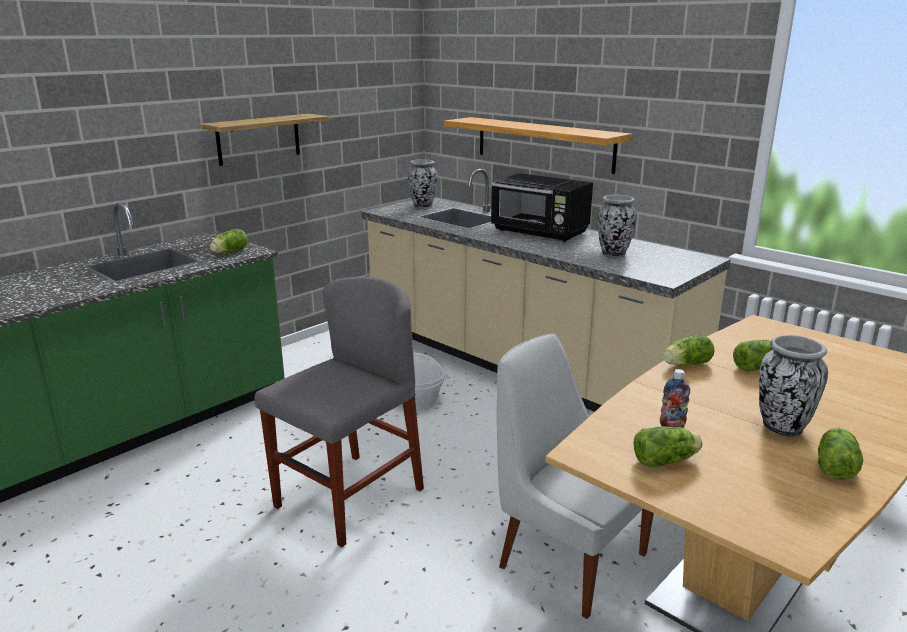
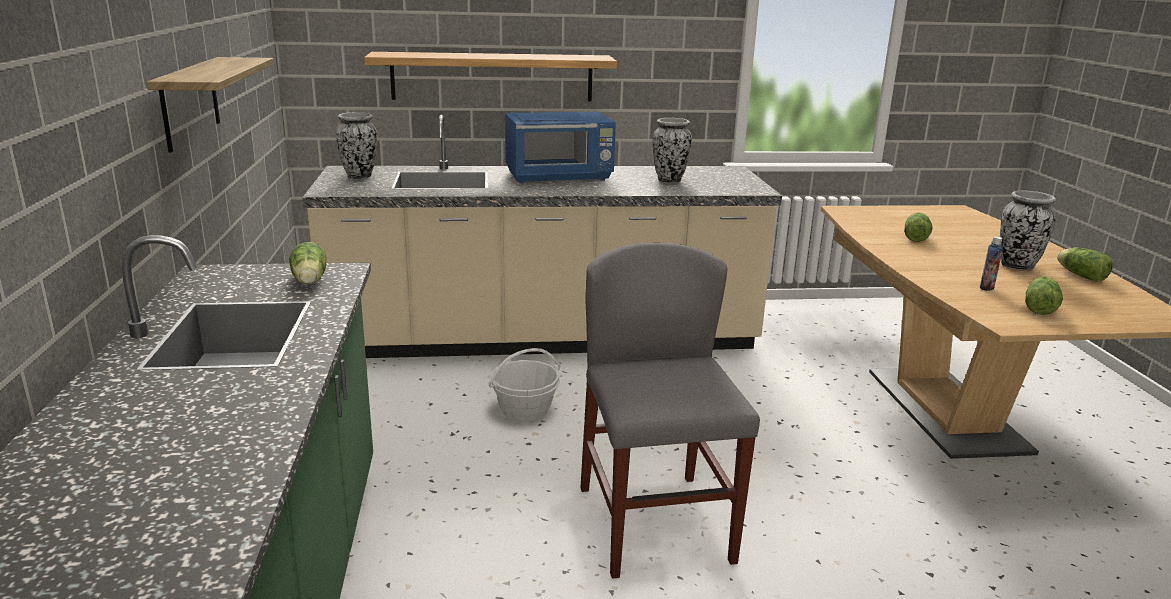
camera: 50 degrees left, 0 degrees up
(540, 232) = (560, 177): black microwave -> blue microwave
(567, 558) = (866, 460): white chair -> none
(685, 364) = (887, 249): lettuce -> none

